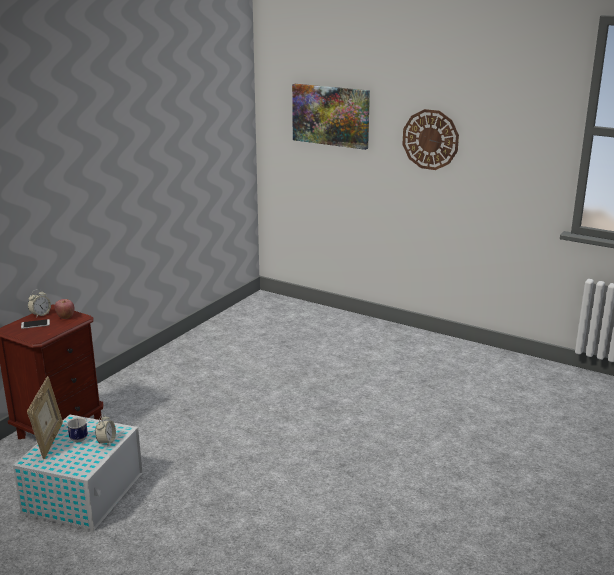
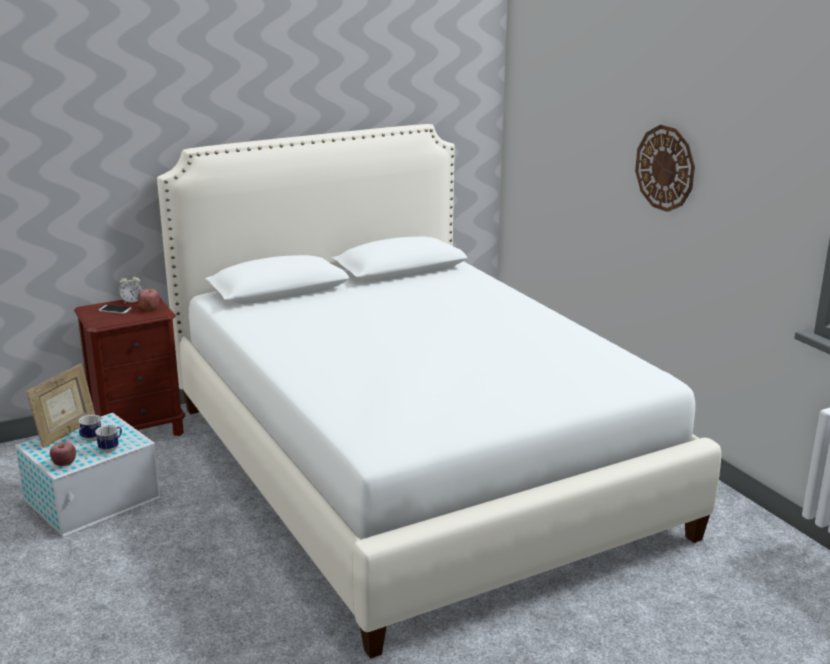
camera: 30 degrees right, 0 degrees up
(81, 466) = (64, 464): none -> apple
(106, 442) = (111, 448): alarm clock -> mug
(306, 392) = (414, 466): none -> white bed
(331, 115) = (569, 122): picture -> none

